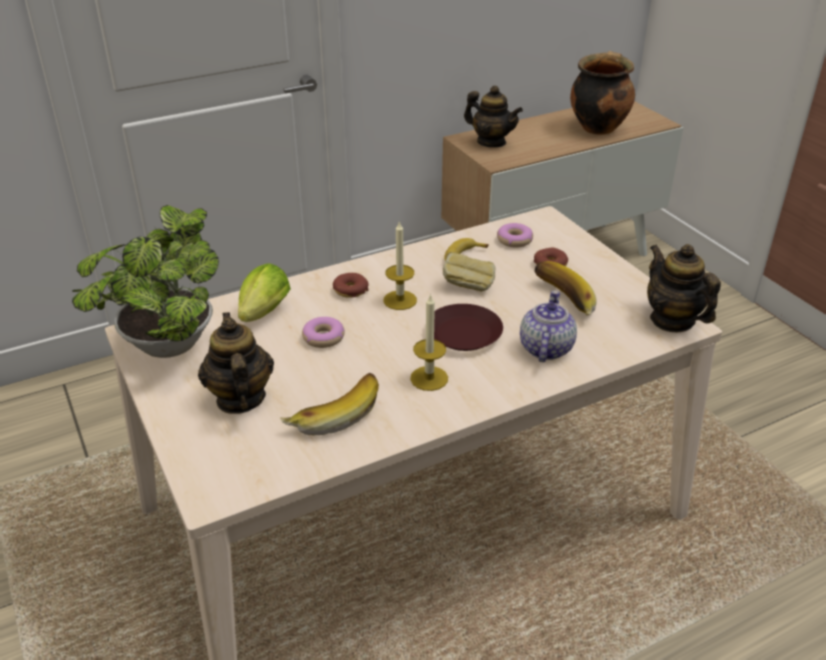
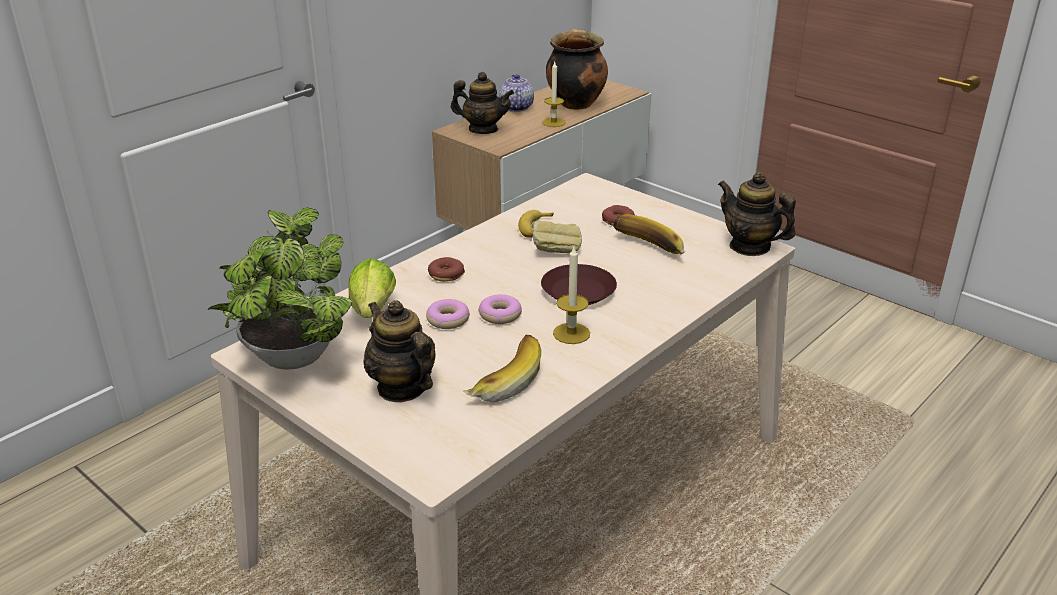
camera: 20 degrees left, 5 degrees down
(400, 300) = (499, 275): candle -> candle (553, 122)
(514, 240) = (572, 206): donut -> donut (500, 315)
(545, 348) = (658, 289): teapot -> teapot (516, 107)

